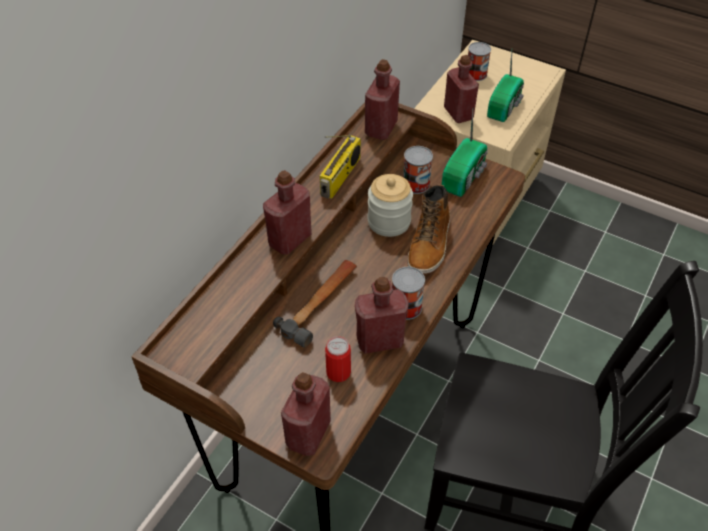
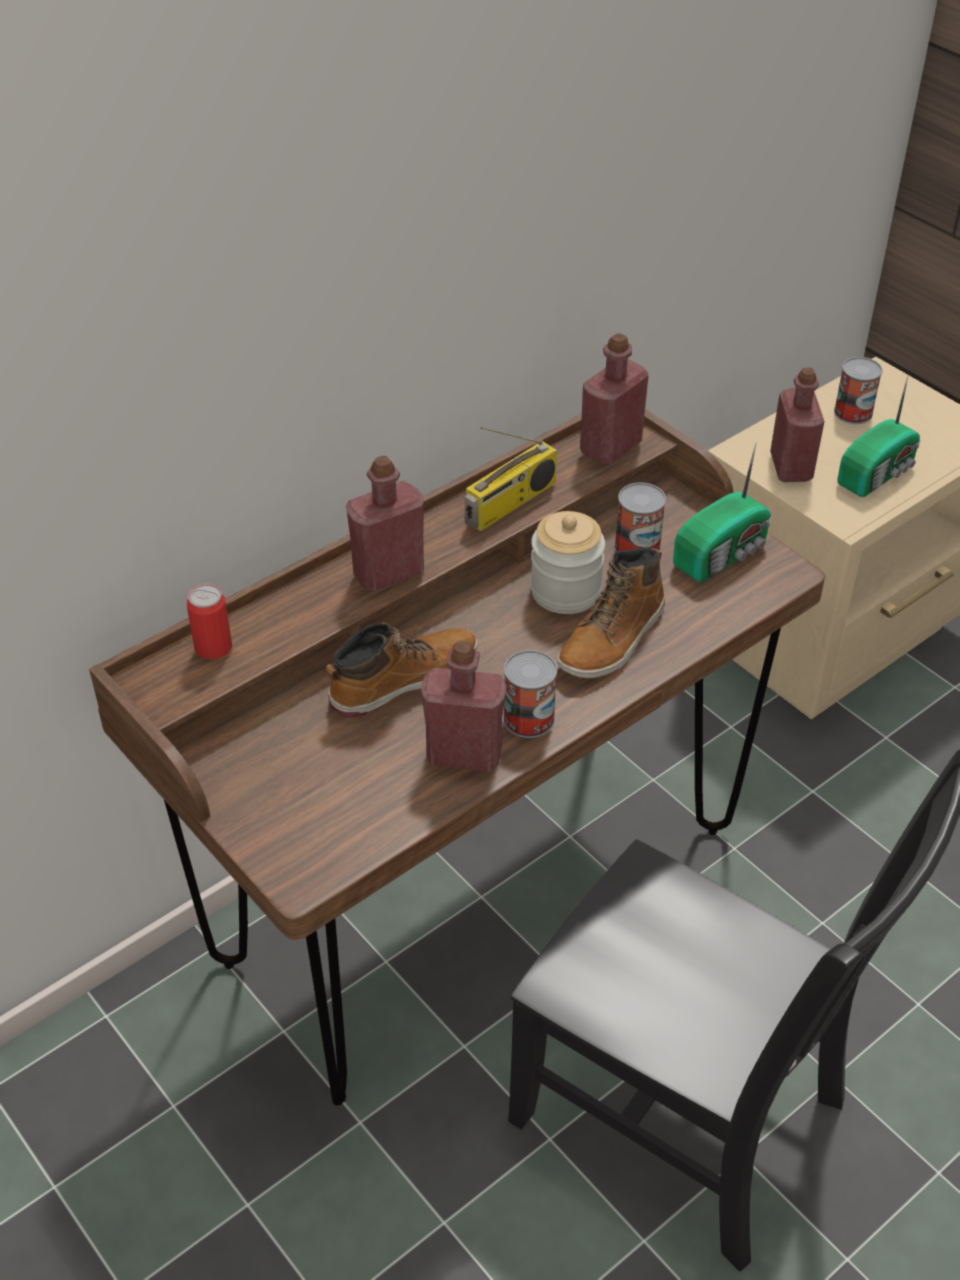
camera: 20 degrees right, 5 degrees down
(308, 433) = (295, 849): red bottle -> none
(321, 303) = (402, 679): hammer -> boot
(338, 372) = (380, 780): can -> can (213, 647)

